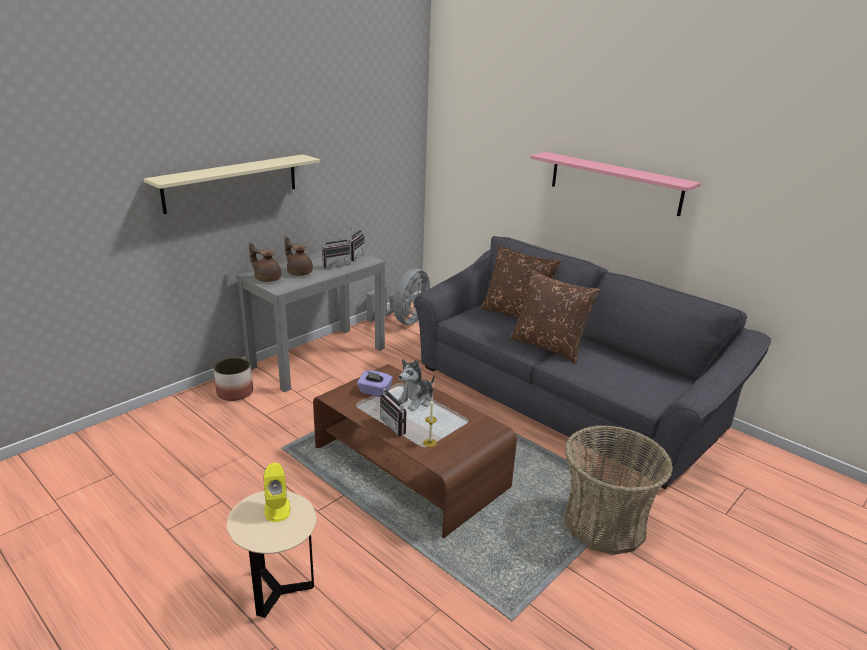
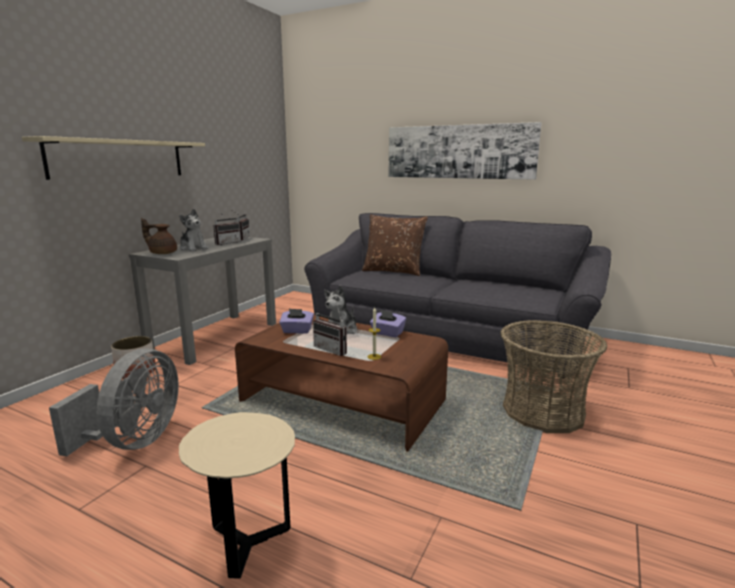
camera: 15 degrees left, 10 degrees down
(277, 508) = (240, 429): yellow speaker -> none
(299, 272) = (193, 248): brown teapot -> plush toy
(404, 321) = (285, 305): grey fan -> grey fan (134, 441)
(460, 412) = (387, 333): none -> purple tissue box
(548, 346) = (434, 284): brown pillow -> none
(614, 183) = (459, 152): pink shelf -> picture

